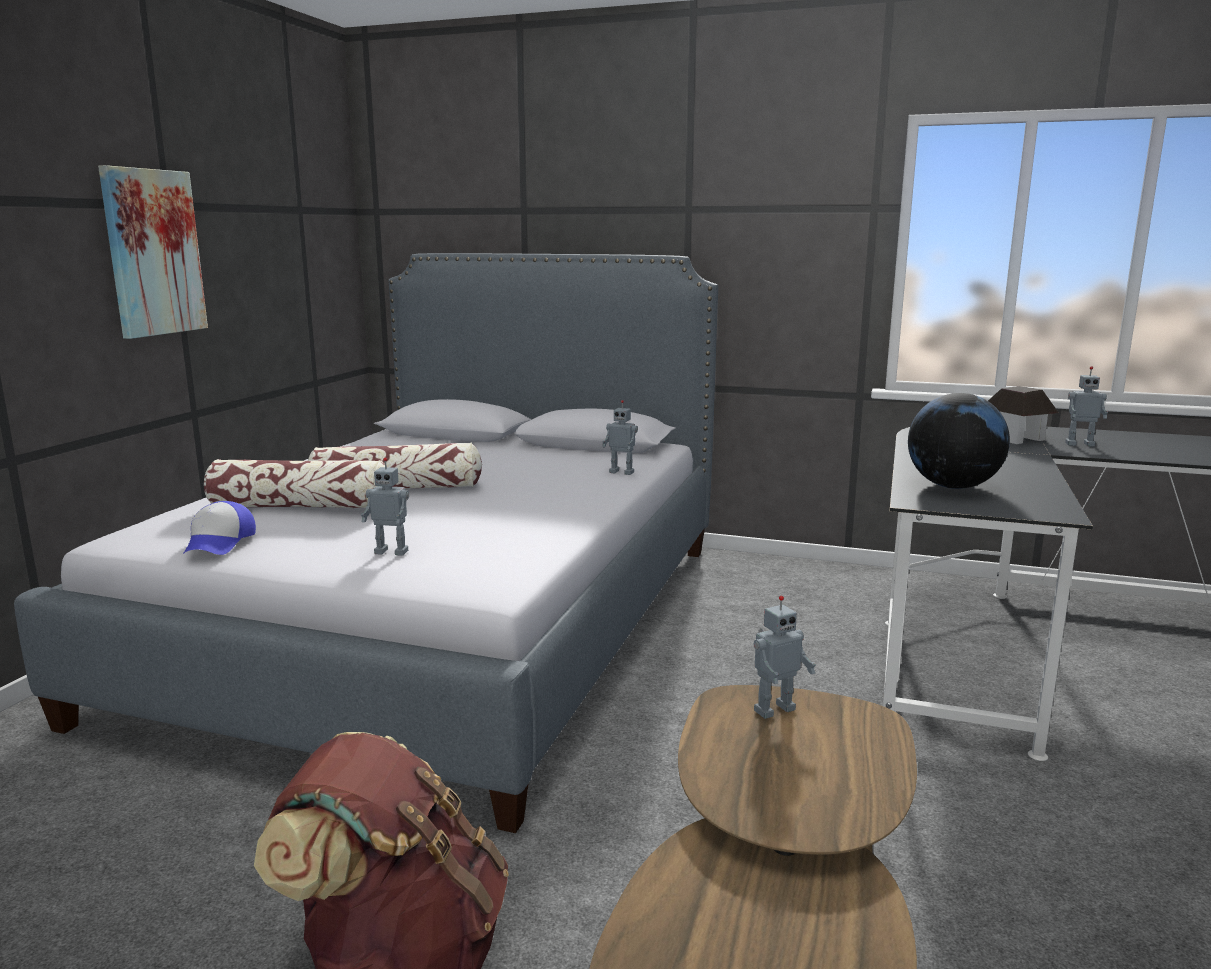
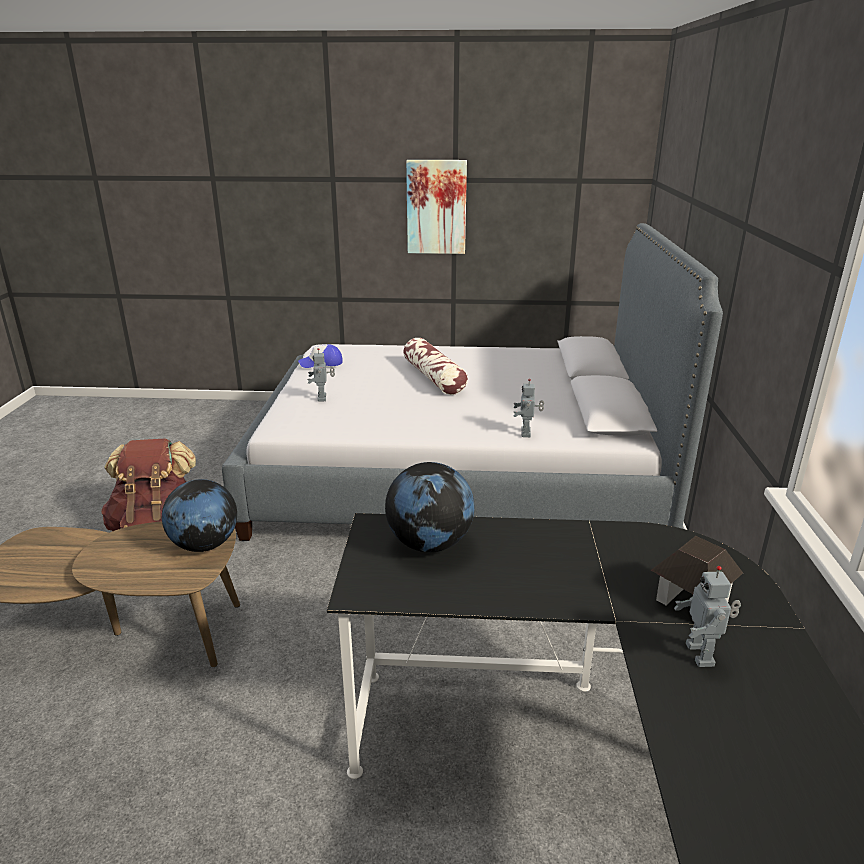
camera: 75 degrees right, 10 degrees up
(301, 506) = (385, 365): pillow -> none
(773, 709) = (205, 545): toy robot -> globe

